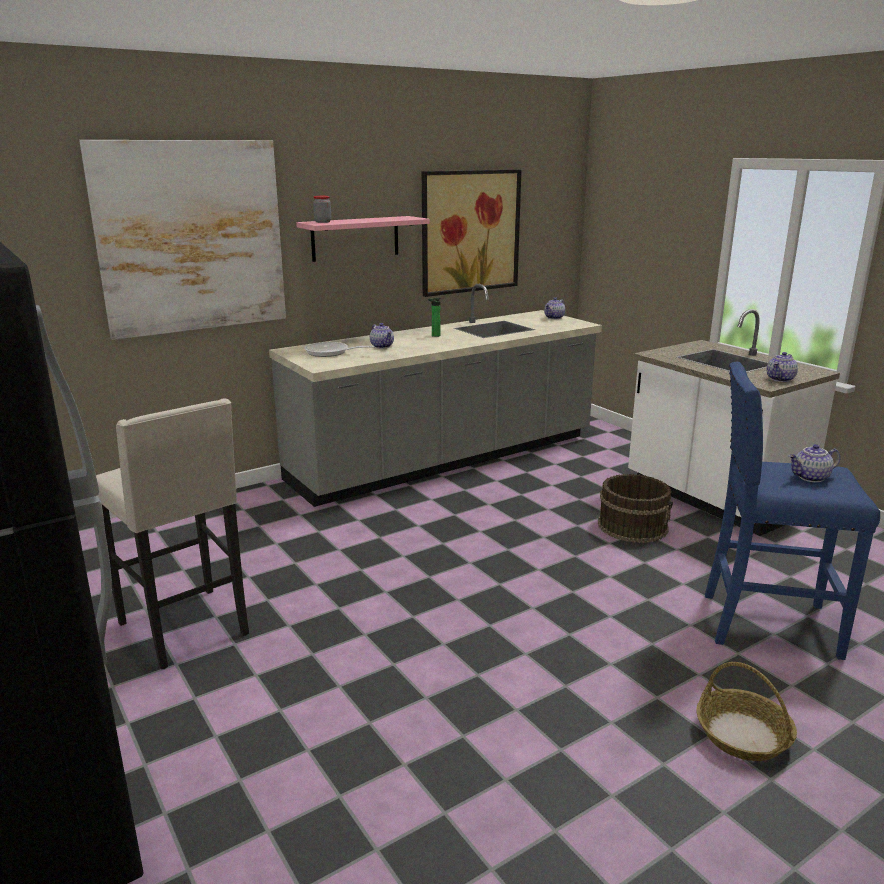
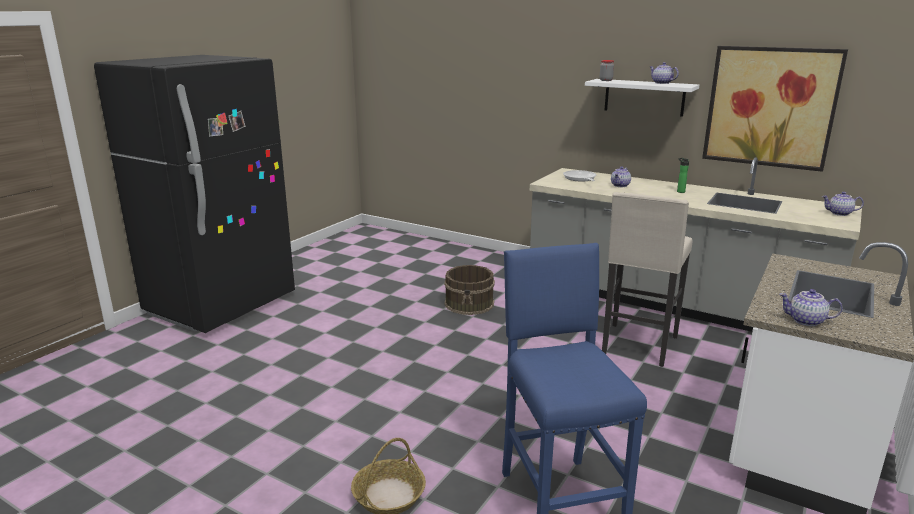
camera: 65 degrees right, 0 degrees up
(187, 629) = (373, 292): beige stool -> beige stool (638, 346)
(192, 237) = (524, 81): picture -> none
(355, 238) = (644, 97): pink shelf -> white shelf
(633, 526) = (665, 407): brown bucket -> brown bucket (470, 303)
(811, 478) = (579, 372): teapot -> teapot (661, 83)

